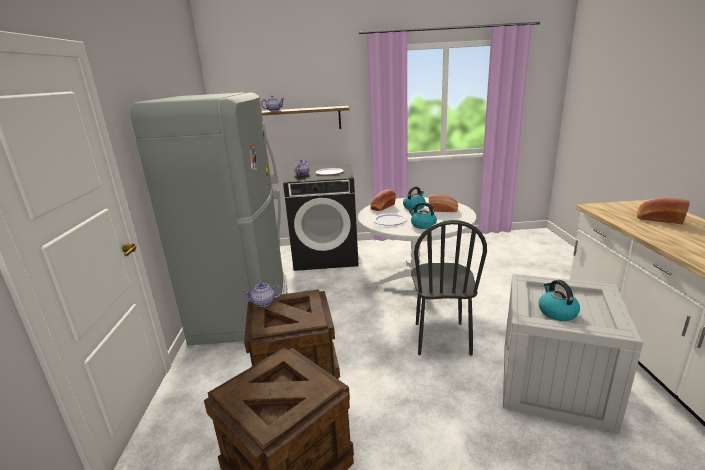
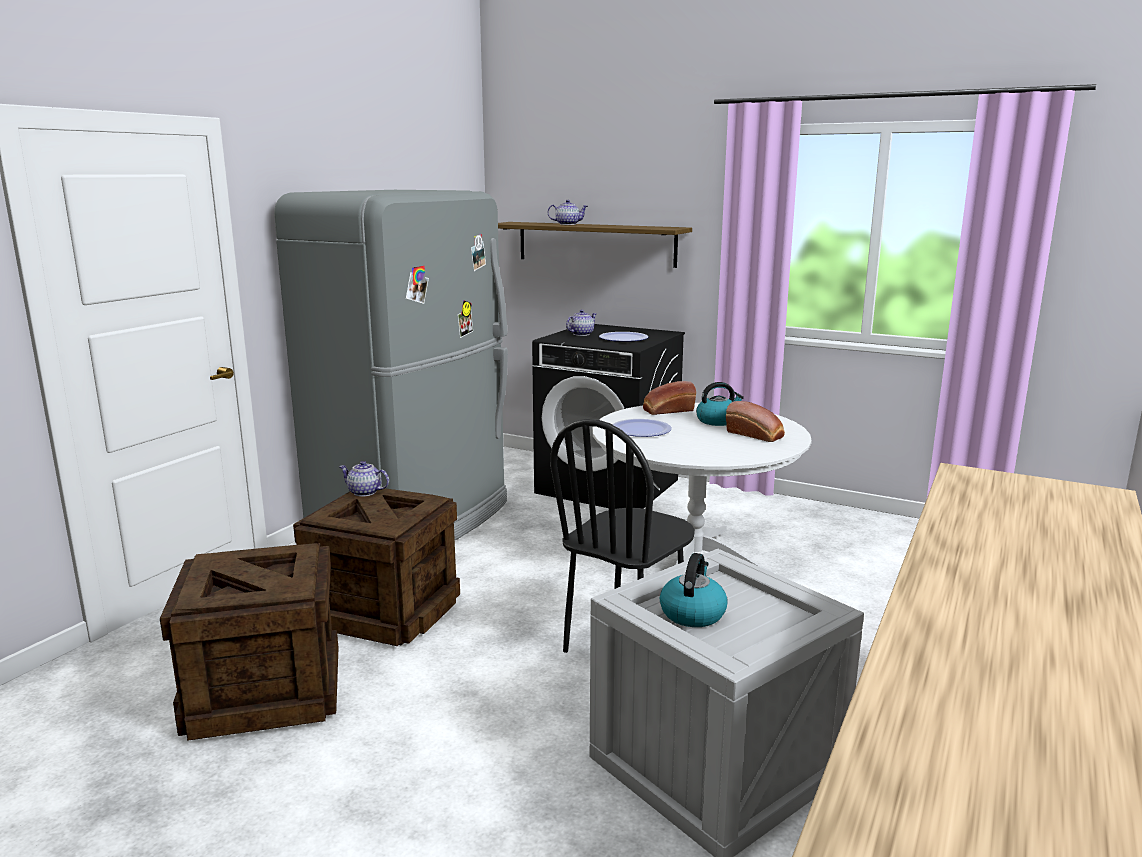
camera: 30 degrees right, 5 degrees down
(423, 225) = (677, 447): kettle -> none
(658, 219) = (1038, 516): bread -> none

